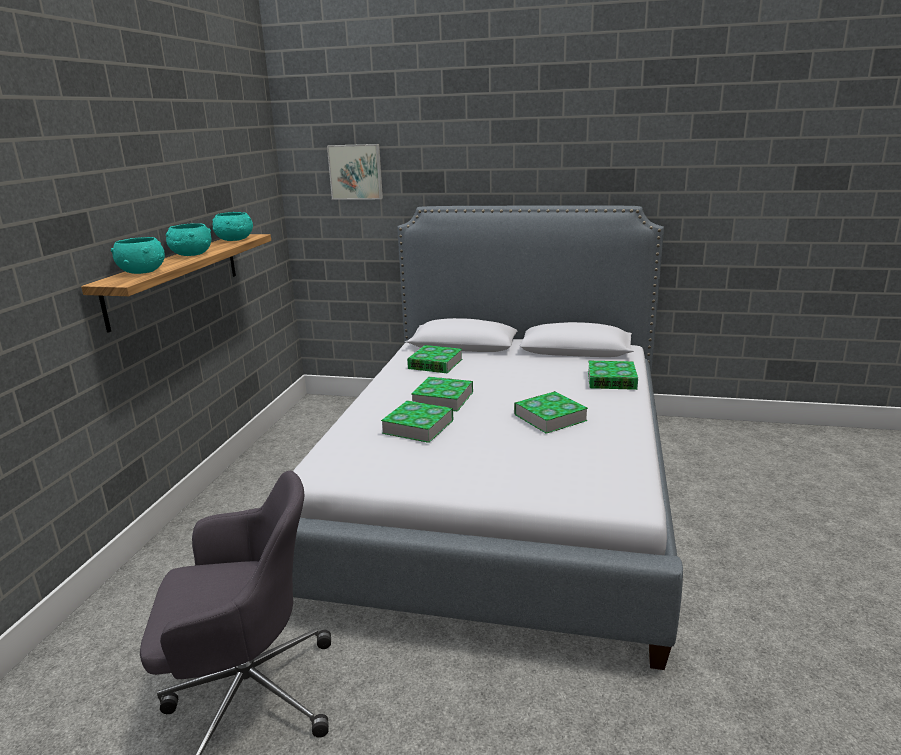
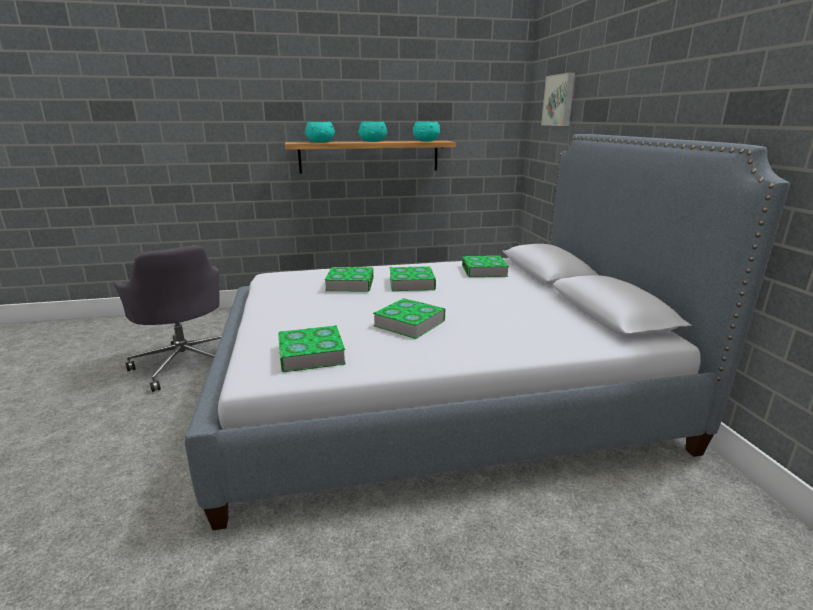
camera: 65 degrees right, 0 degrees up
(611, 380) = (539, 339): book -> book (311, 354)

